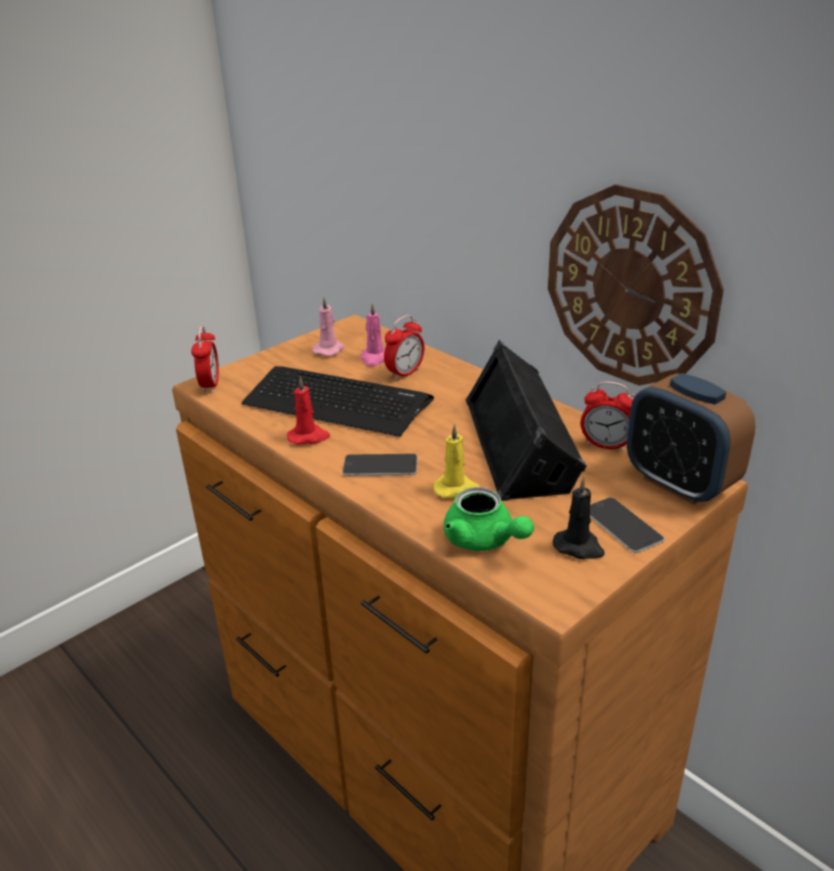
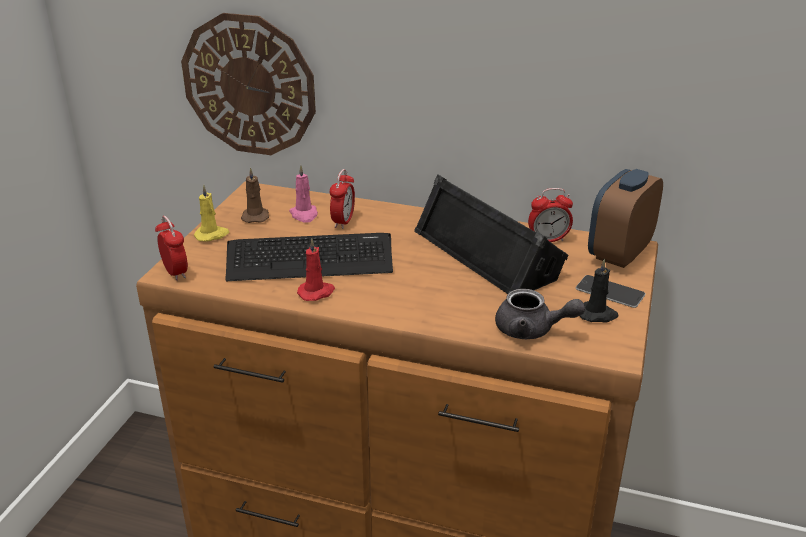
camera: 30 degrees left, 0 degrees up
(329, 349) = (255, 216): pink candle -> brown candle
(380, 465) = (399, 298): phone -> none
(457, 489) = (476, 300): yellow candle -> yellow candle (212, 235)
(484, 541) = (532, 330): green teapot -> grey teapot
(630, 287) = (543, 112): wall clock -> wall clock (249, 85)
(680, 483) = (619, 253): alarm clock -> alarm clock turned 105 degrees clockwise

